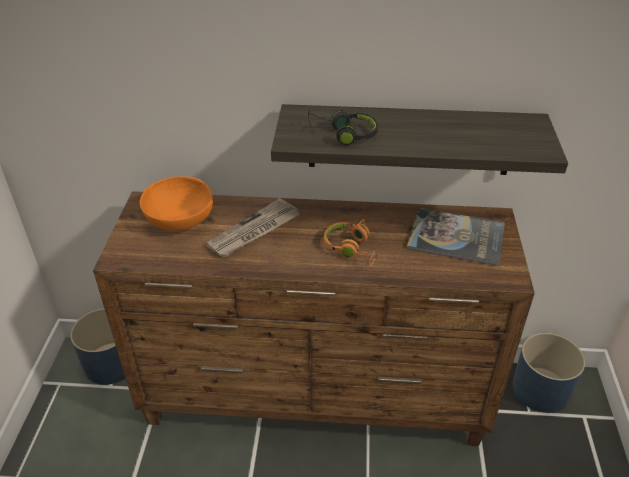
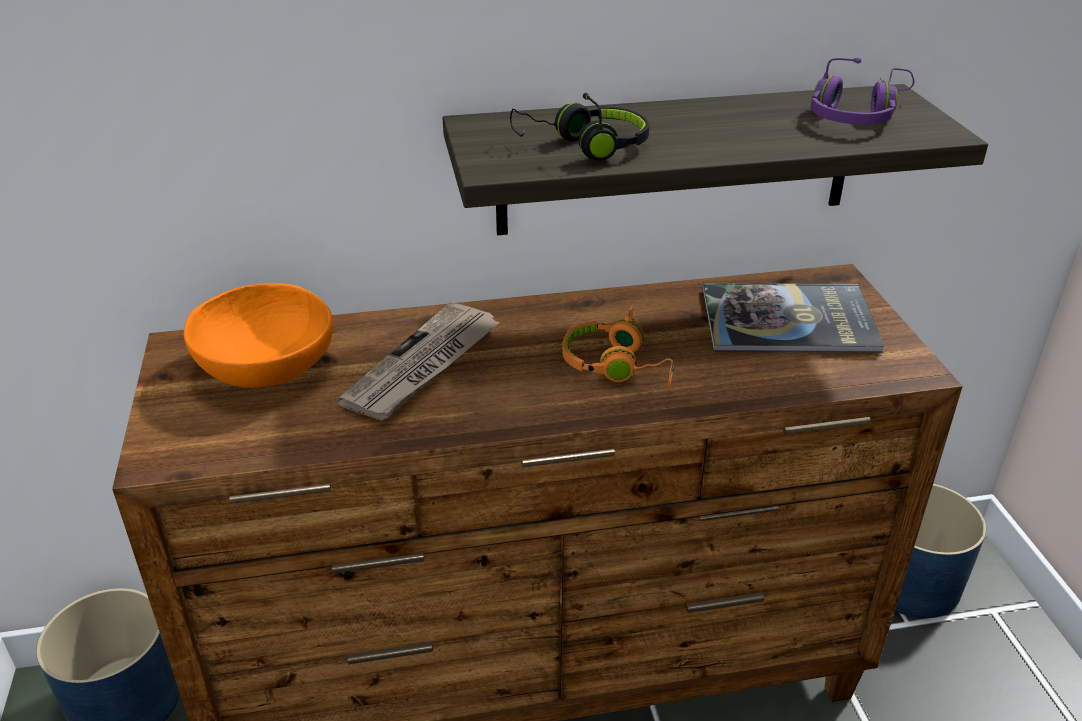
camera: 15 degrees left, 5 degrees down
(504, 133) = (857, 115): none -> purple headphones

